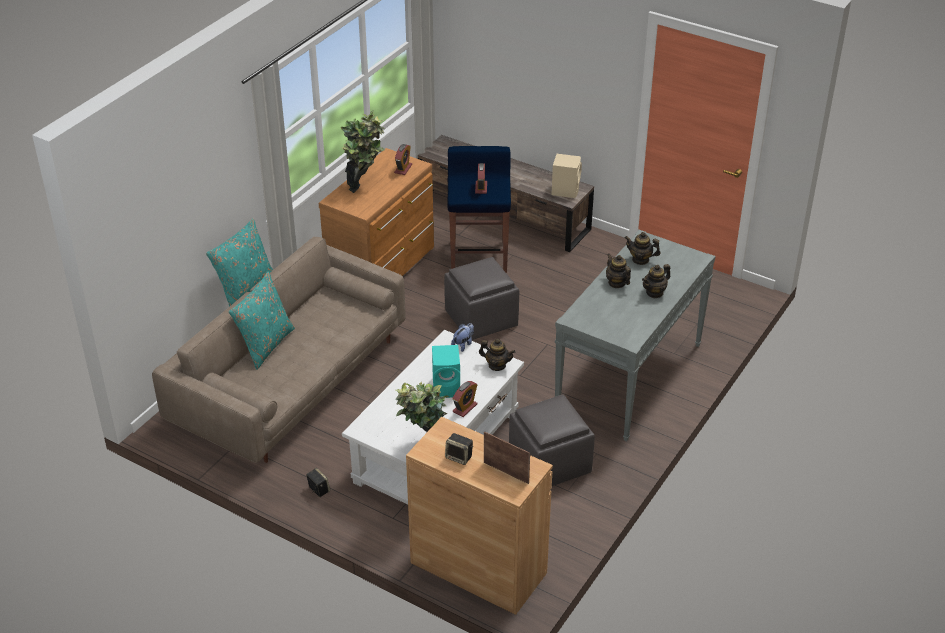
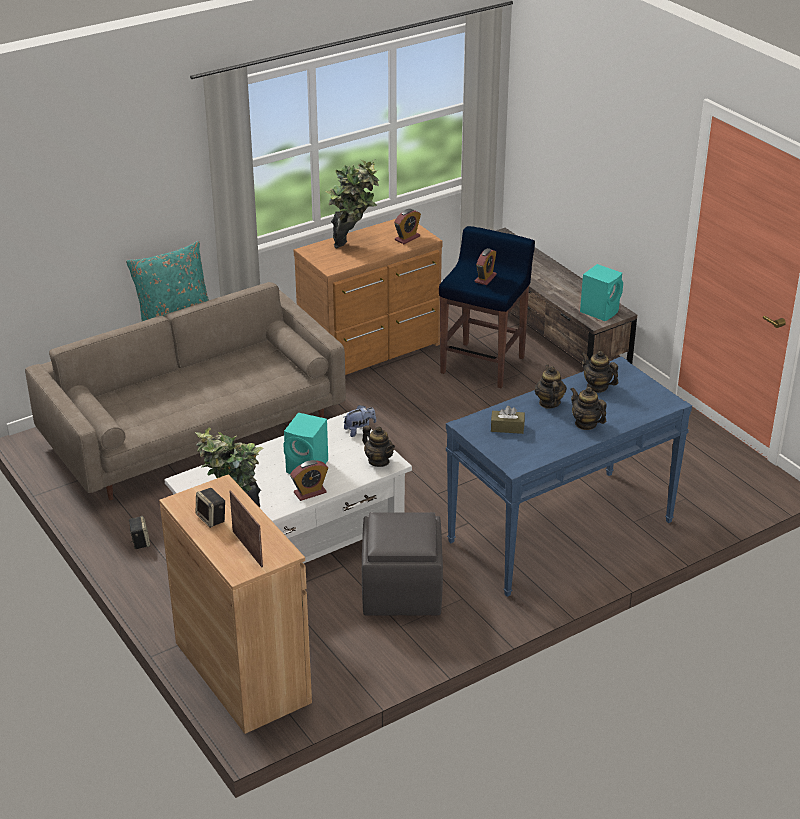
camera: 25 degrees right, 5 degrees down
(265, 345) = (166, 379): turquoise pillow -> none
(481, 318) = (438, 426): grey ottoman -> none
(565, 190) = (600, 311): beige speaker -> turquoise speaker
(602, 312) = (507, 427): none -> brown tissue box
(629, 378) = (560, 532): grey console table -> blue console table
(654, 292) = (586, 424): teapot -> teapot turned 60 degrees clockwise

